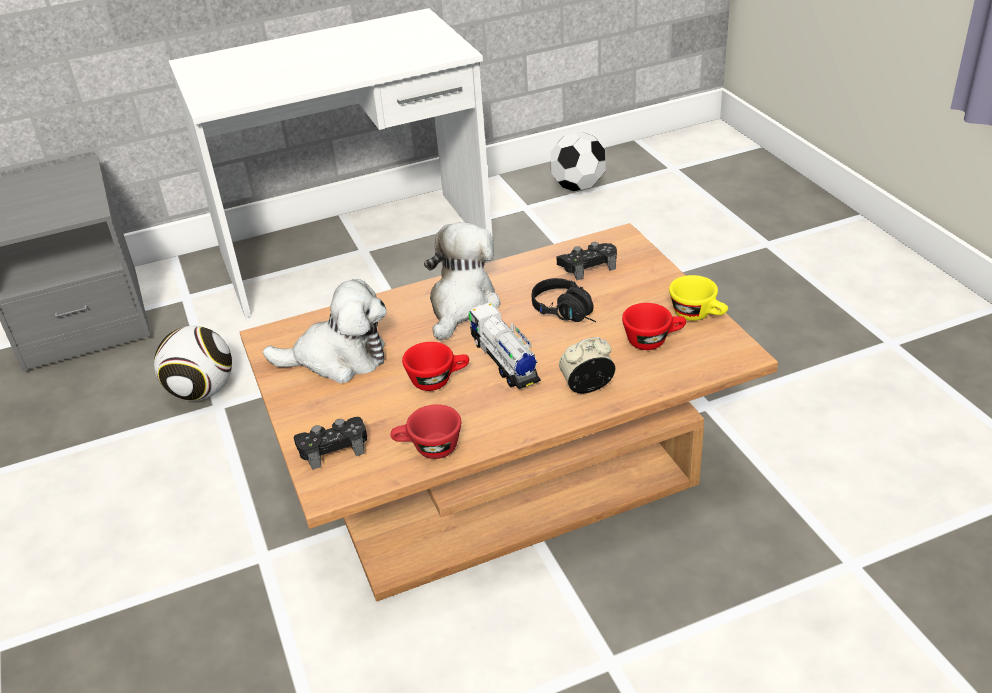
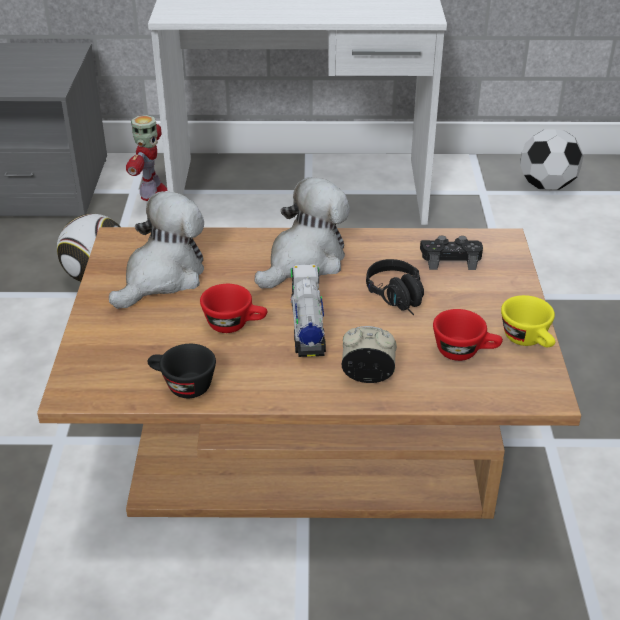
camera: 20 degrees right, 0 degrees up
(207, 294) = (152, 193): none -> toy robot
(333, 447) = (103, 356): black game controller -> none
(338, 359) = (163, 277): plush toy -> plush toy turned 75 degrees counterclockwise
(428, 449) = (182, 386): red cup -> black cup

